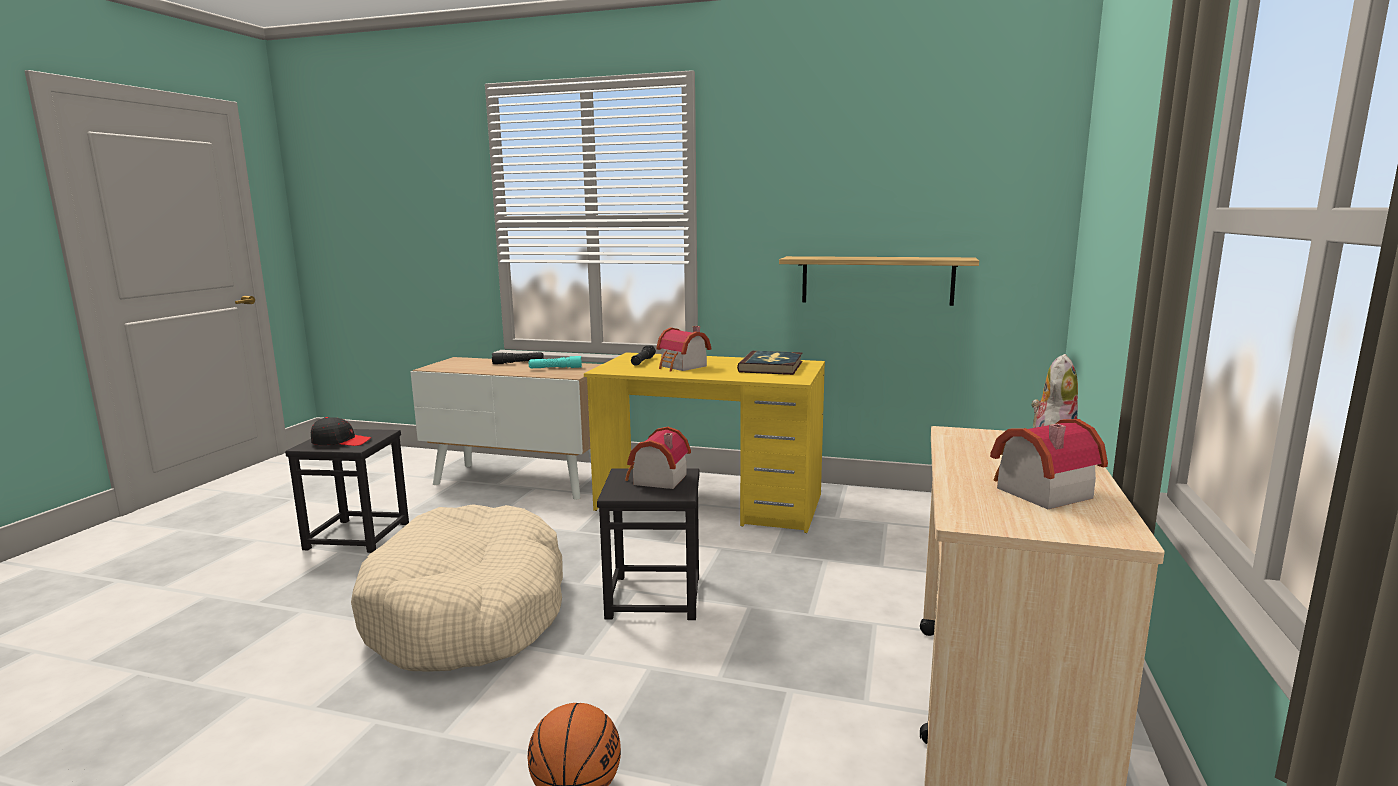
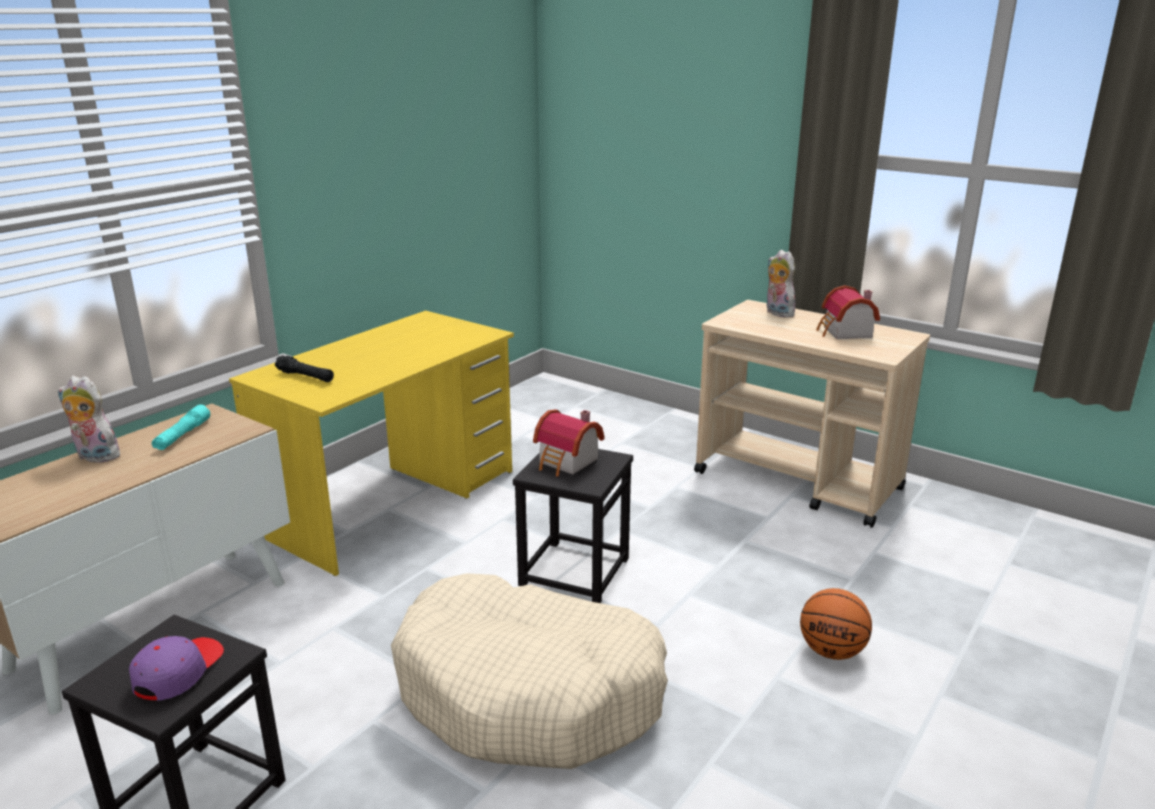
camera: 70 degrees left, 10 degrees up
(341, 442) = (178, 672): black cap -> purple cap
(518, 363) = (94, 457): black flashlight -> plush toy
(682, 366) = (365, 363): toy house -> none
(771, 366) = (422, 331): book -> none
(877, 280) = (427, 216): shelf -> none

